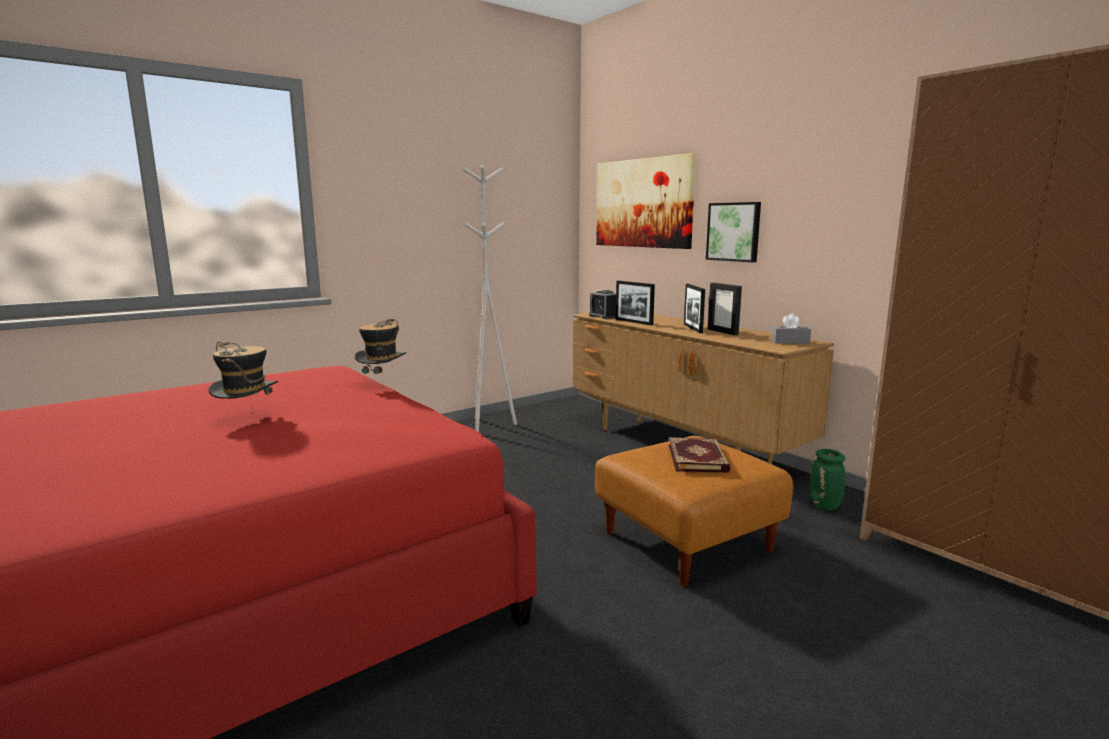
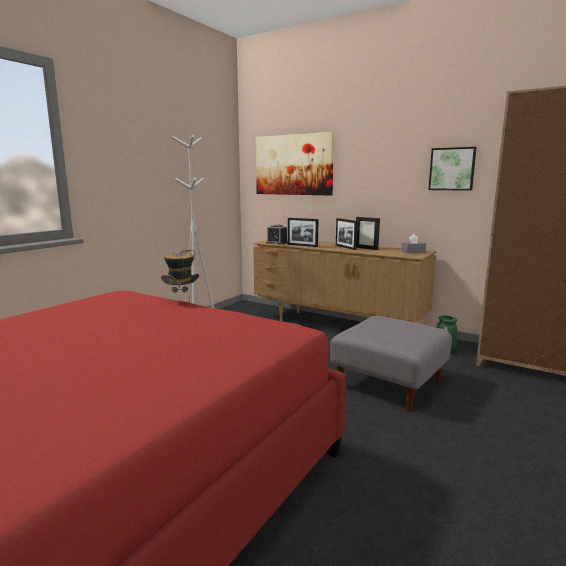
camera: 20 degrees left, 0 degrees up
(248, 420) = (115, 337): hat -> none
(687, 540) = (389, 383): brown ottoman -> grey ottoman
(698, 458) = (395, 328): book -> none
(734, 232) = (364, 183): picture -> picture (452, 169)

